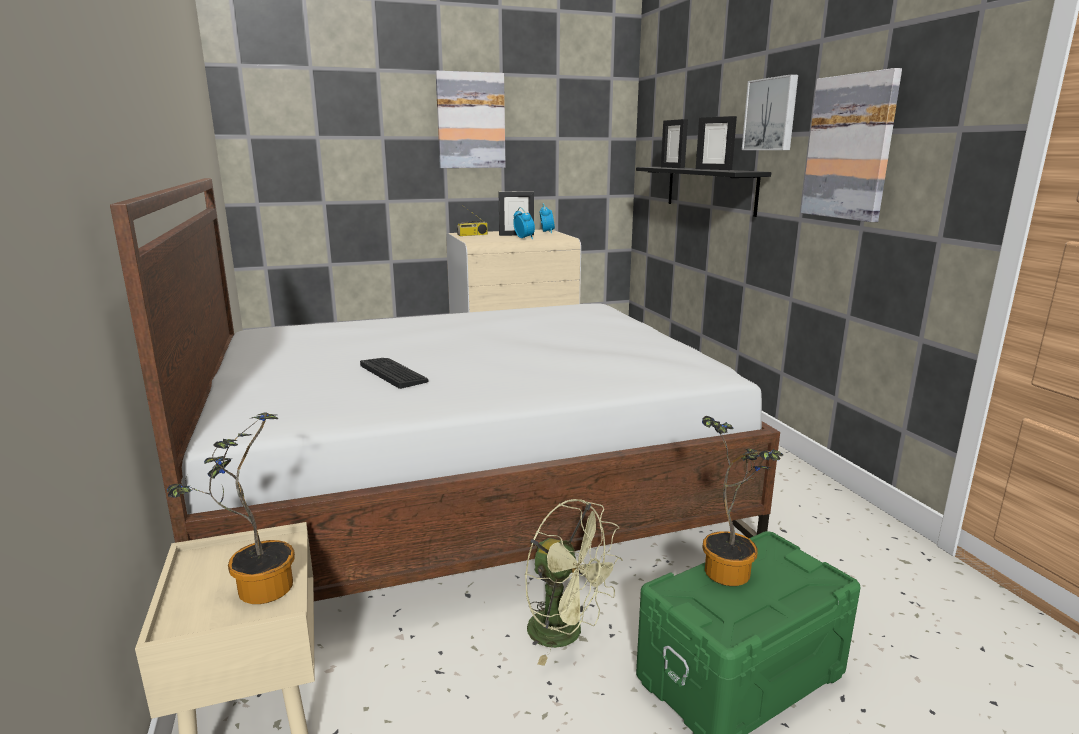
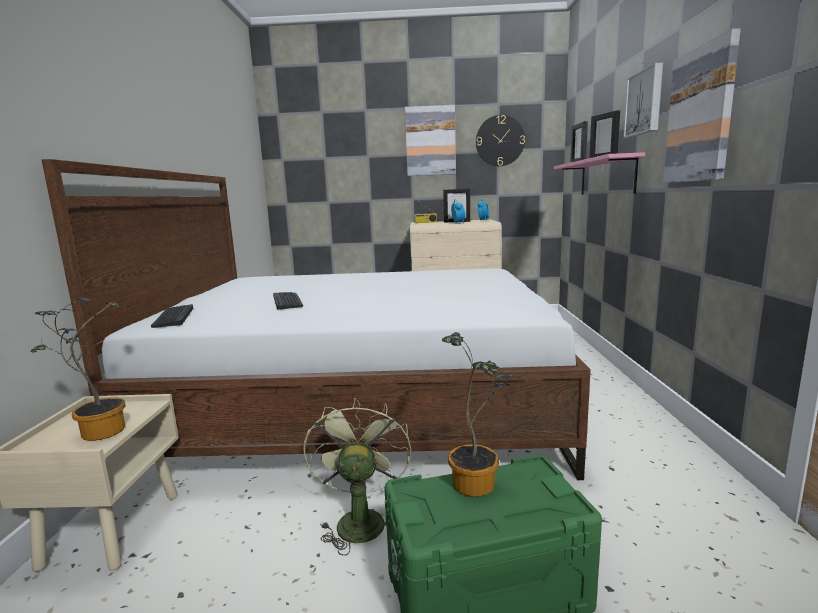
camera: 20 degrees right, 5 degrees down
(260, 412) = (173, 317): none -> keyboard
(560, 125) = (500, 141): none -> wall clock
(566, 634) = (359, 519): green fan -> green fan turned 150 degrees counterclockwise
(710, 189) = (606, 177): black shelf -> pink shelf

